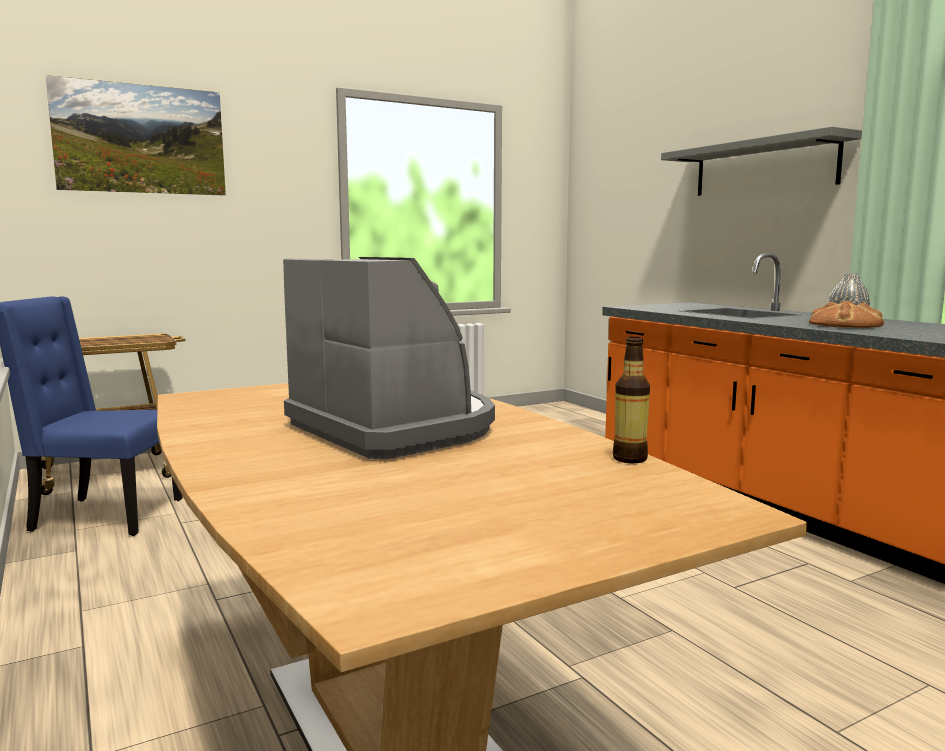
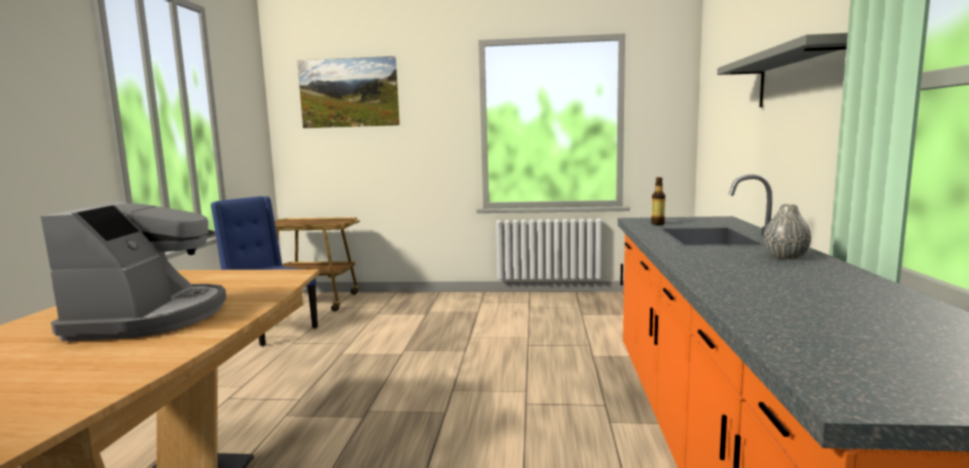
camera: 35 degrees right, 0 degrees up
(629, 459) = (139, 375): bottle -> bottle (657, 223)
(844, 325) = (734, 266): bread -> none

